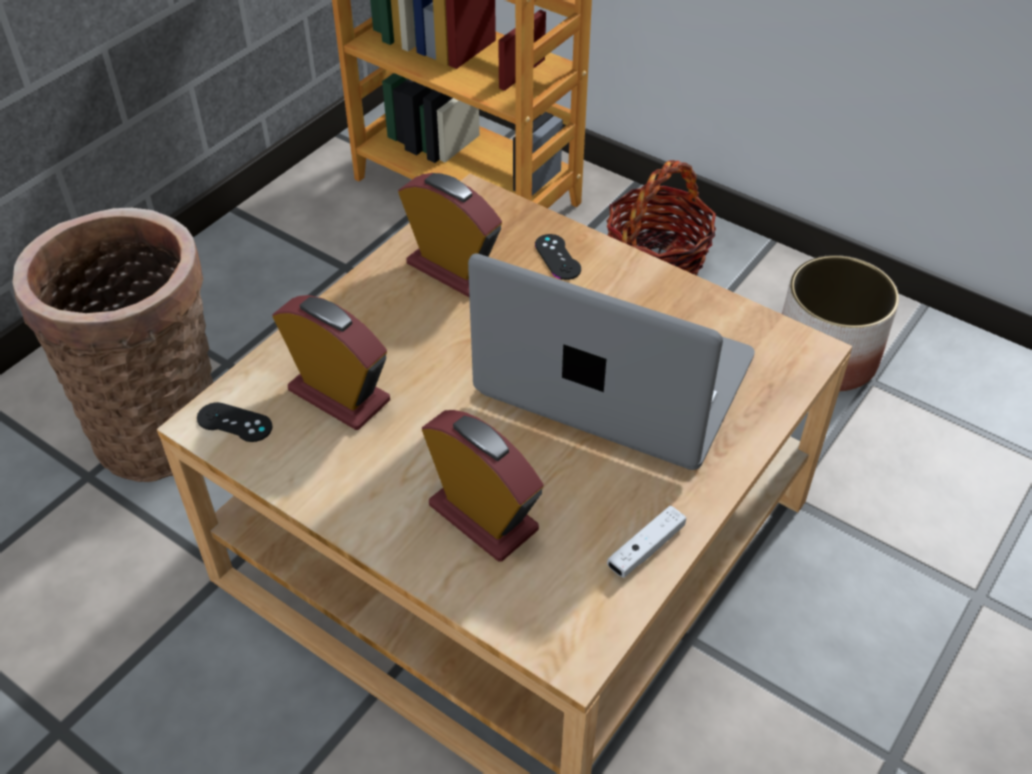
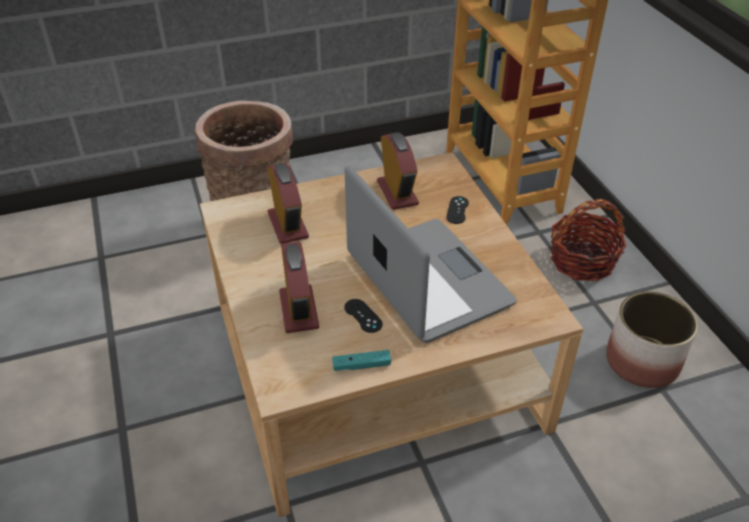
camera: 35 degrees right, 5 degrees down
(234, 422) = (232, 215): black game controller -> black game controller (363, 316)
(646, 548) = (361, 365): white game controller -> turquoise game controller

